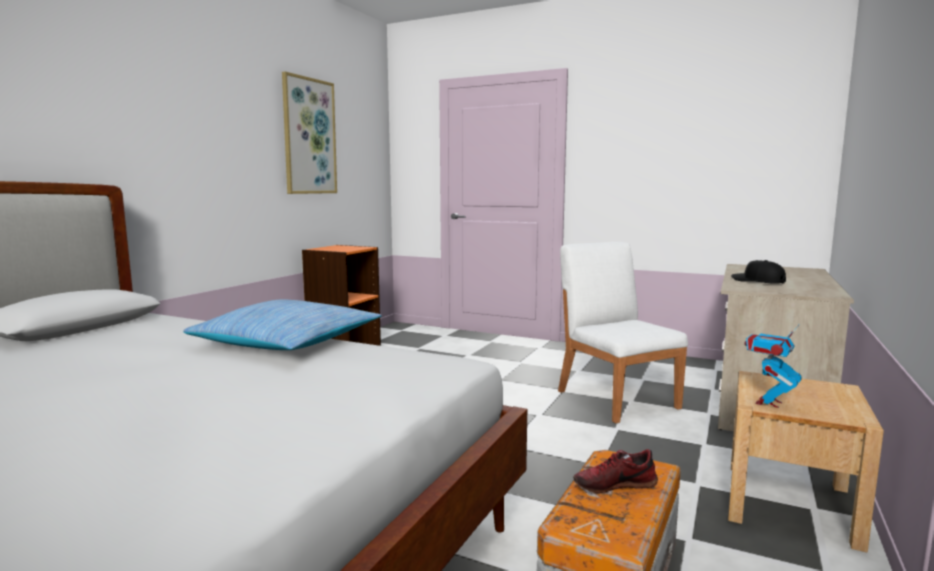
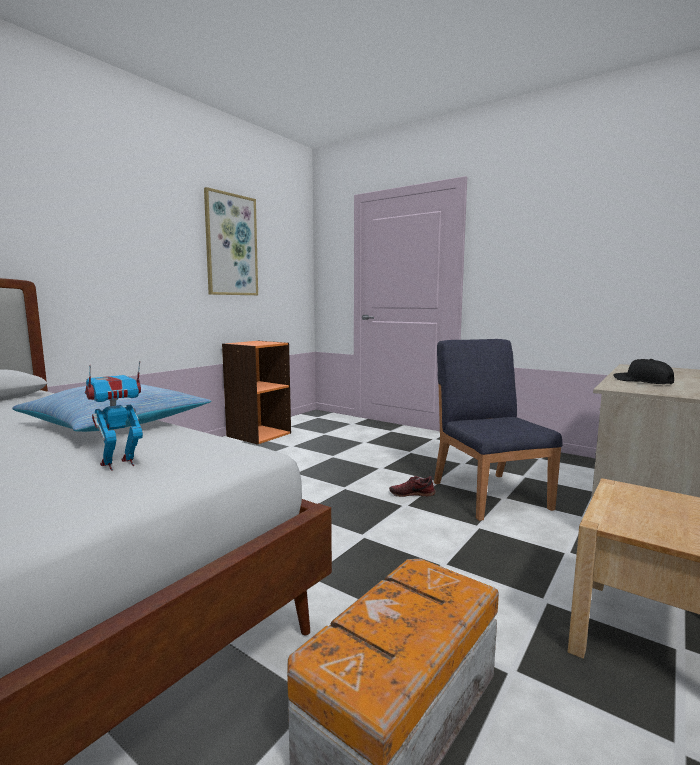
camera: 10 degrees right, 0 degrees up
(614, 484) = (406, 606): shoe -> shoe (412, 494)
(616, 398) = (489, 494): white chair -> blue chair
(768, 402) = (620, 521): toy robot -> toy robot (119, 464)

